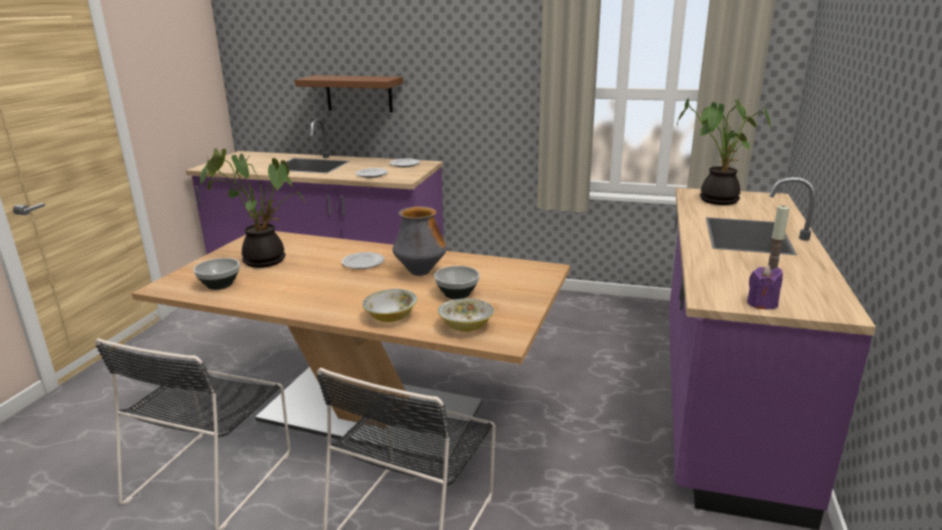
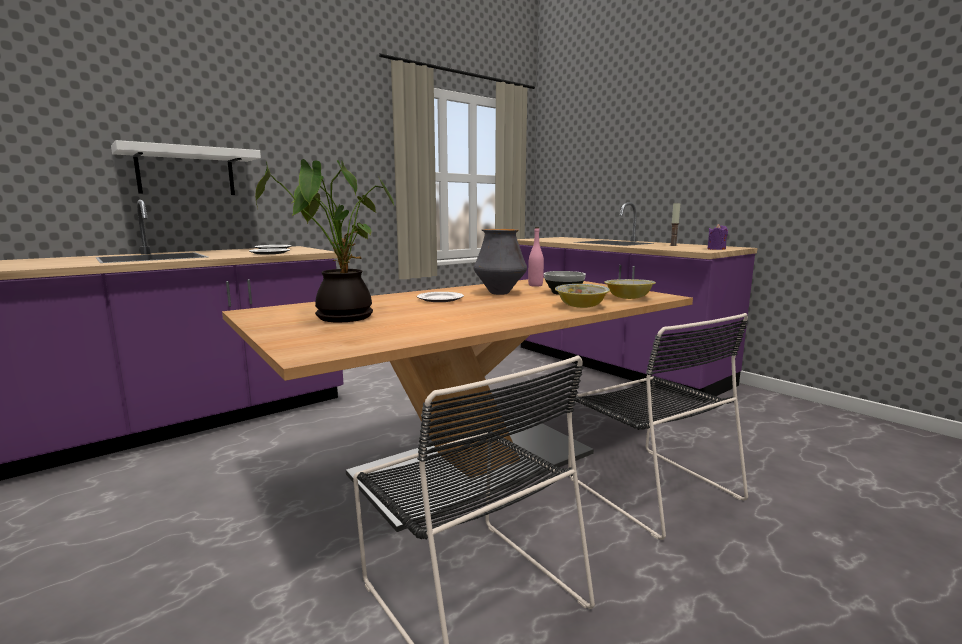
camera: 55 degrees left, 10 degrees down
(220, 284) = (374, 334): bowl -> none
(359, 93) = (186, 172): brown shelf -> white shelf
(487, 273) = (535, 285): none -> pink bottle
(716, 199) = (547, 239): potted plant -> none

